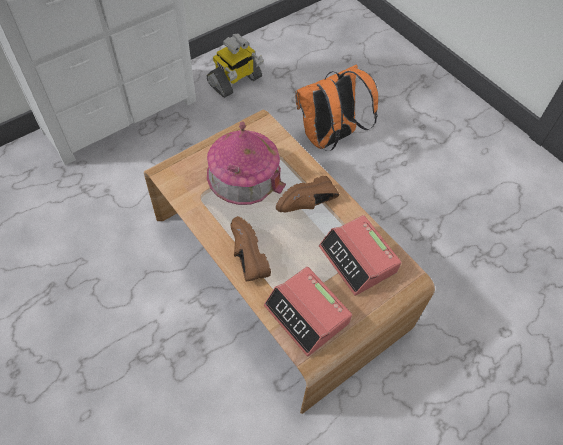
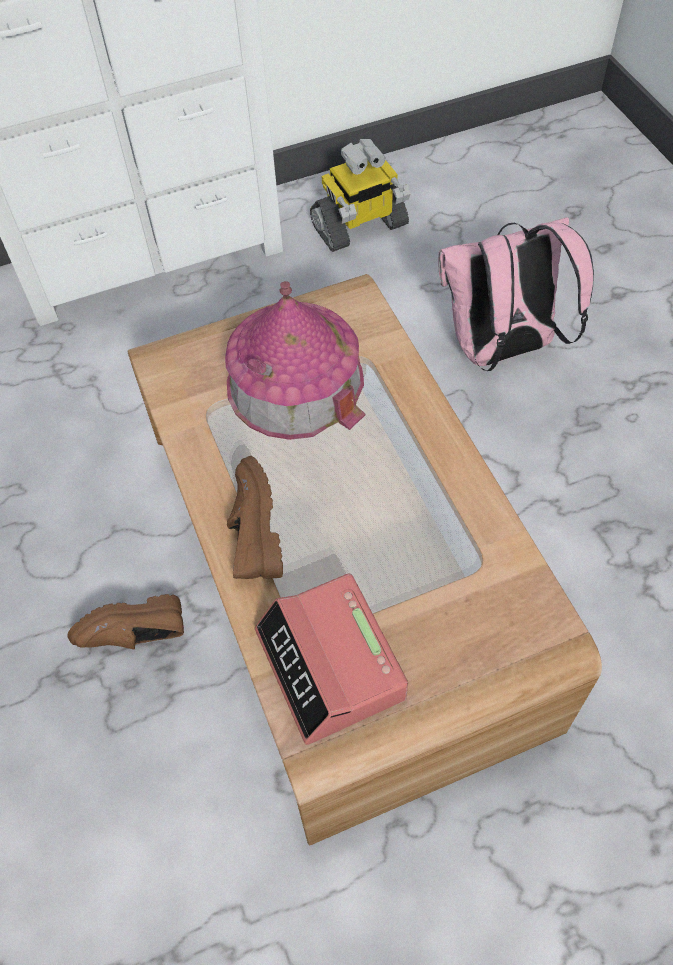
camera: 20 degrees right, 0 degrees up
(308, 205) = (395, 460): brown shoe -> brown shoe (135, 638)
(329, 138) = (501, 350): orange backpack -> pink backpack
(358, 260) = (460, 580): alarm clock -> none

